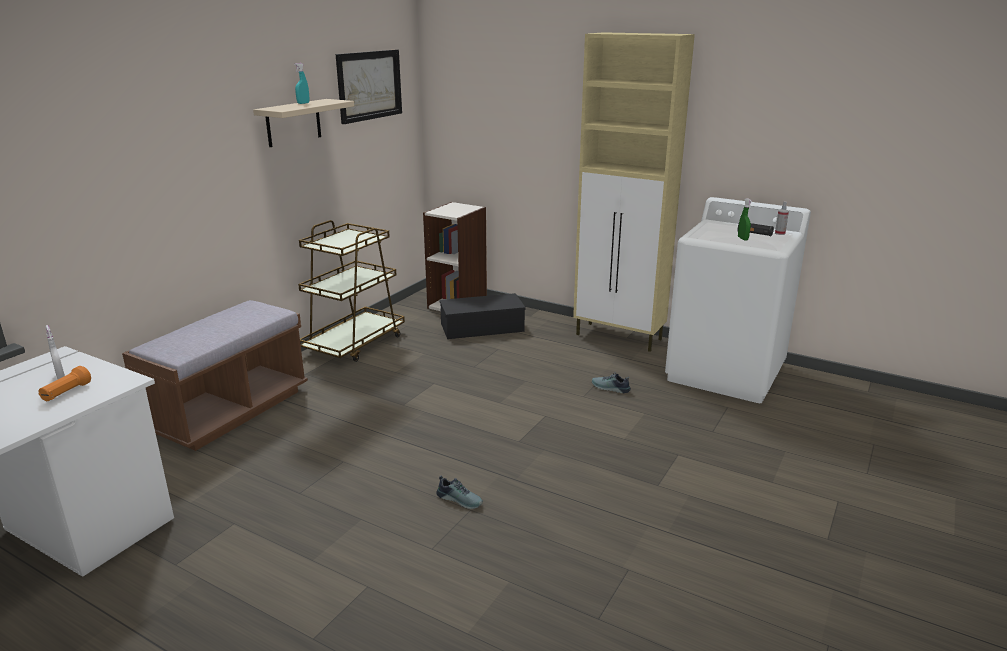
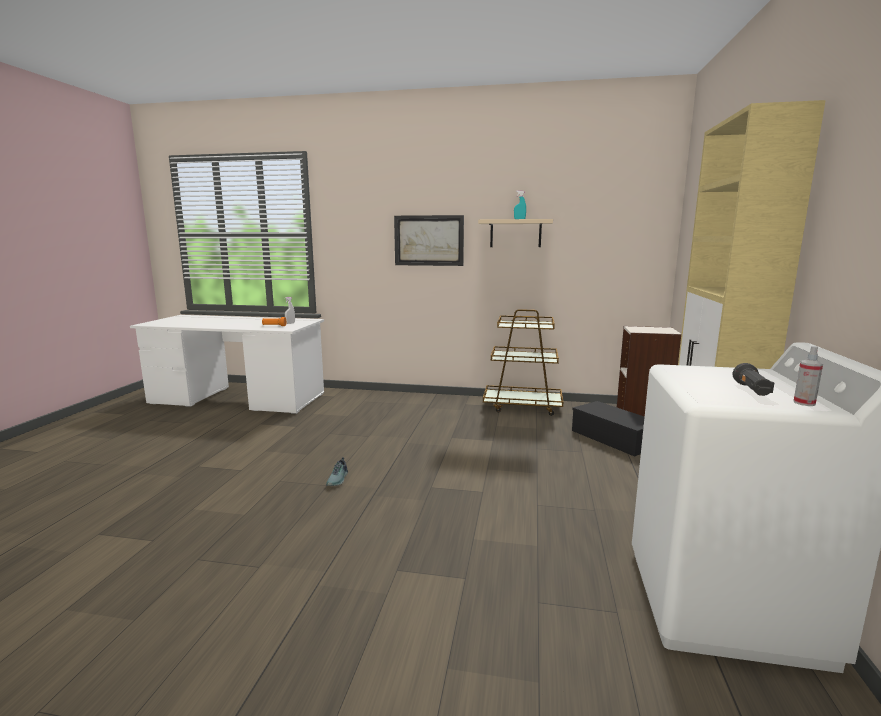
camera: 70 degrees right, 10 degrees down
(229, 411) = (405, 399): brown bench -> none
(369, 85) = (605, 214): picture -> picture (429, 240)
(610, 388) = (570, 517): shoe -> none
(742, 238) = (715, 385): green spray bottle -> none

